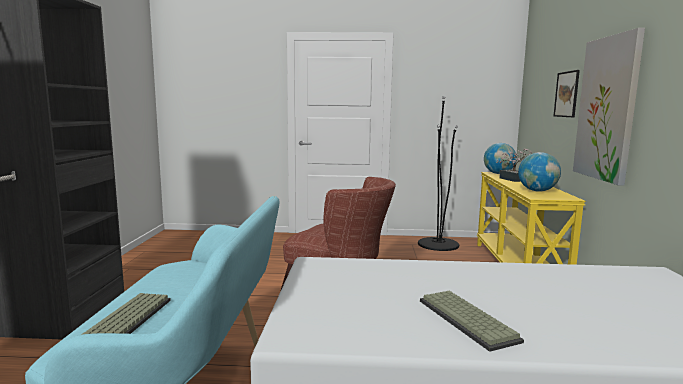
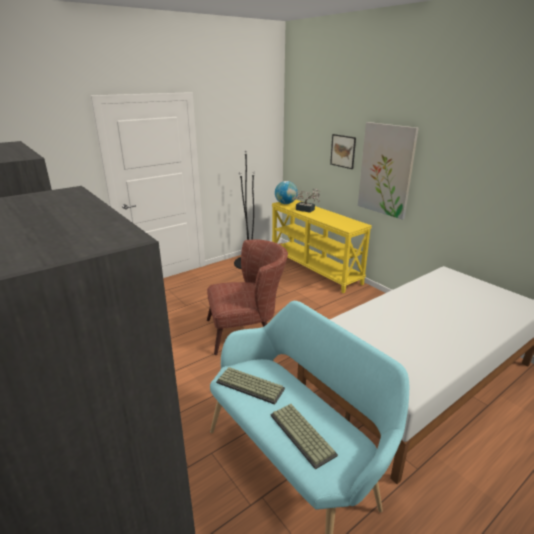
camera: 40 degrees left, 15 degrees up
(469, 320) = (442, 339): keyboard -> keyboard (251, 385)
(537, 191) = (337, 221): globe -> none

